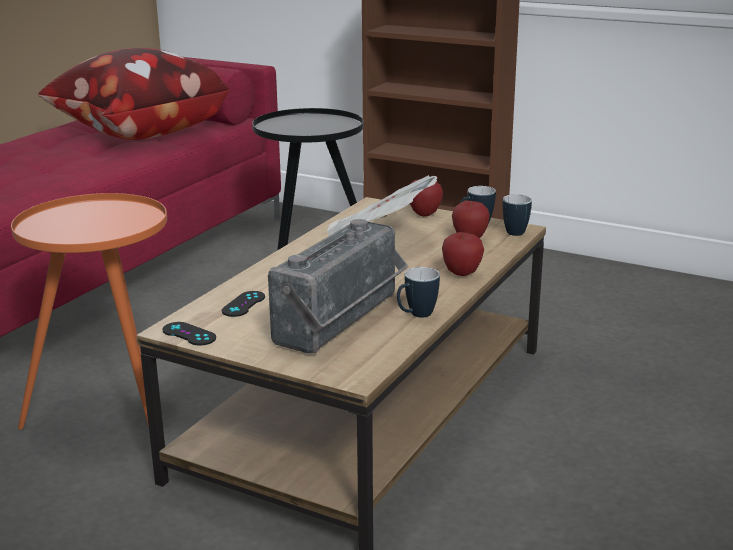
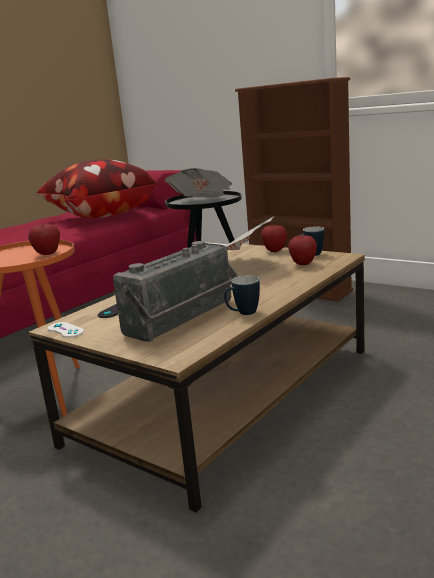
camera: 10 degrees right, 5 degrees down
(189, 334) = (65, 330): black game controller -> white game controller
(309, 131) = (202, 203): none -> newspaper
(462, 274) = (289, 285): apple -> apple (48, 254)
(516, 231) = (340, 258): mug -> none

